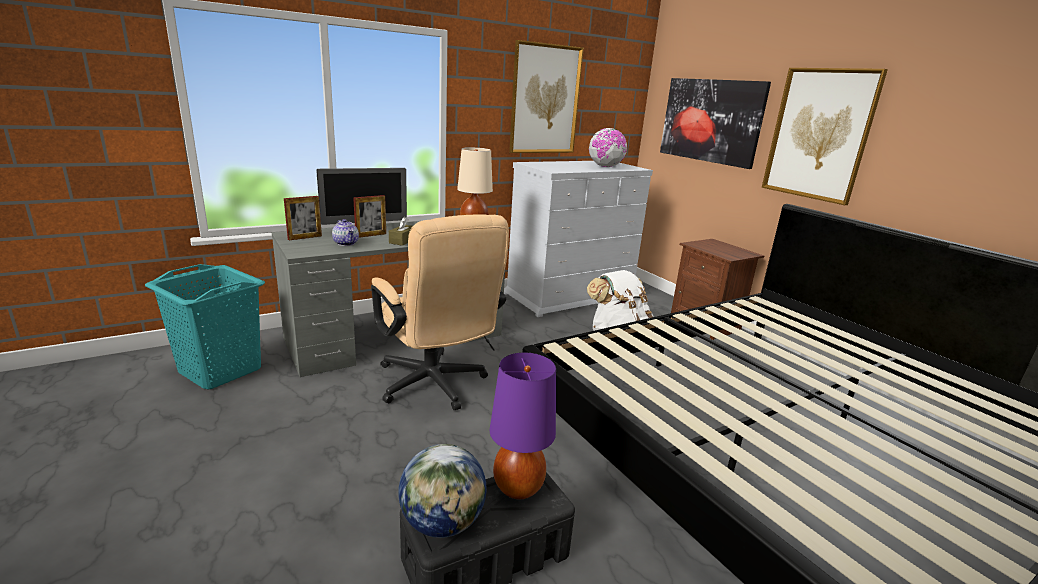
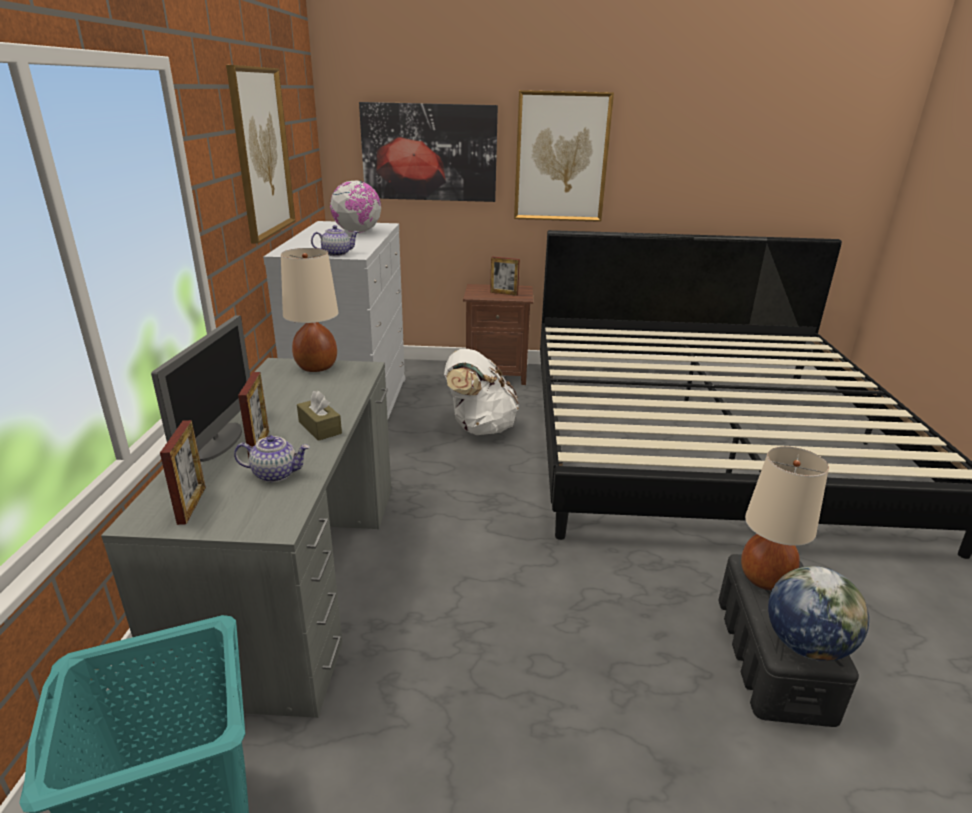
camera: 55 degrees left, 5 degrees up
(435, 386) = (463, 585): beige office chair -> none
(518, 487) = (764, 578): purple table lamp -> beige table lamp
(548, 168) = (336, 254): none -> teapot
(722, 250) = (504, 293): none -> picture frame

